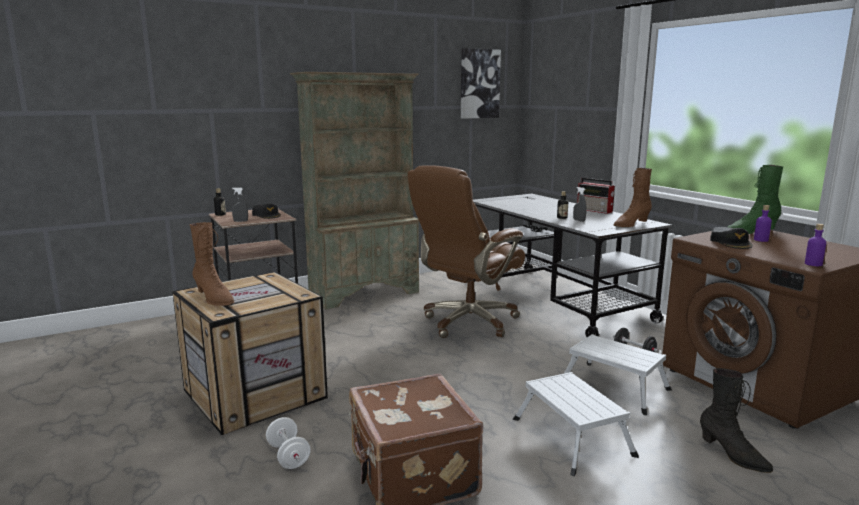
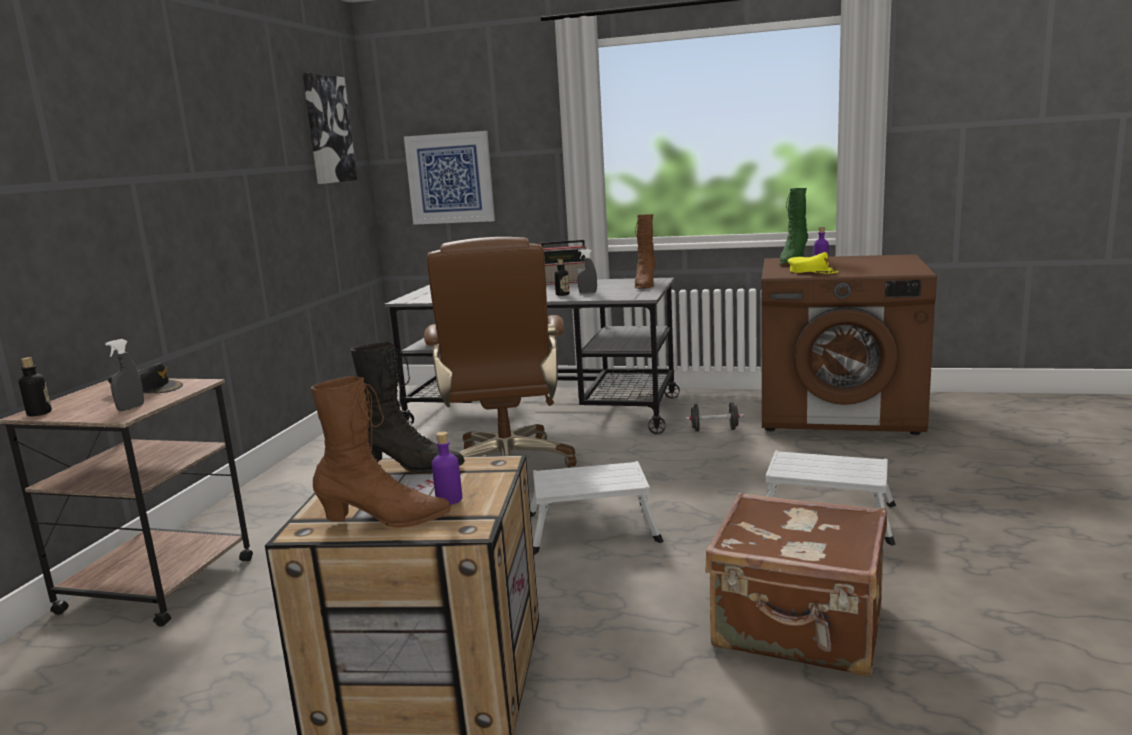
camera: 45 degrees left, 0 degrees up
(288, 456) = (650, 701): white dumbbell -> none
(364, 293) = (285, 491): green bookcase -> none
(558, 122) = (450, 178): none -> picture
(614, 387) = (763, 463): white step ladder -> white step ladder (593, 527)
(731, 243) = (812, 271): black cap -> yellow cap
(732, 455) = (932, 471): black boot -> black boot (410, 467)
(813, 264) = (910, 270): purple bottle -> purple bottle (449, 499)

